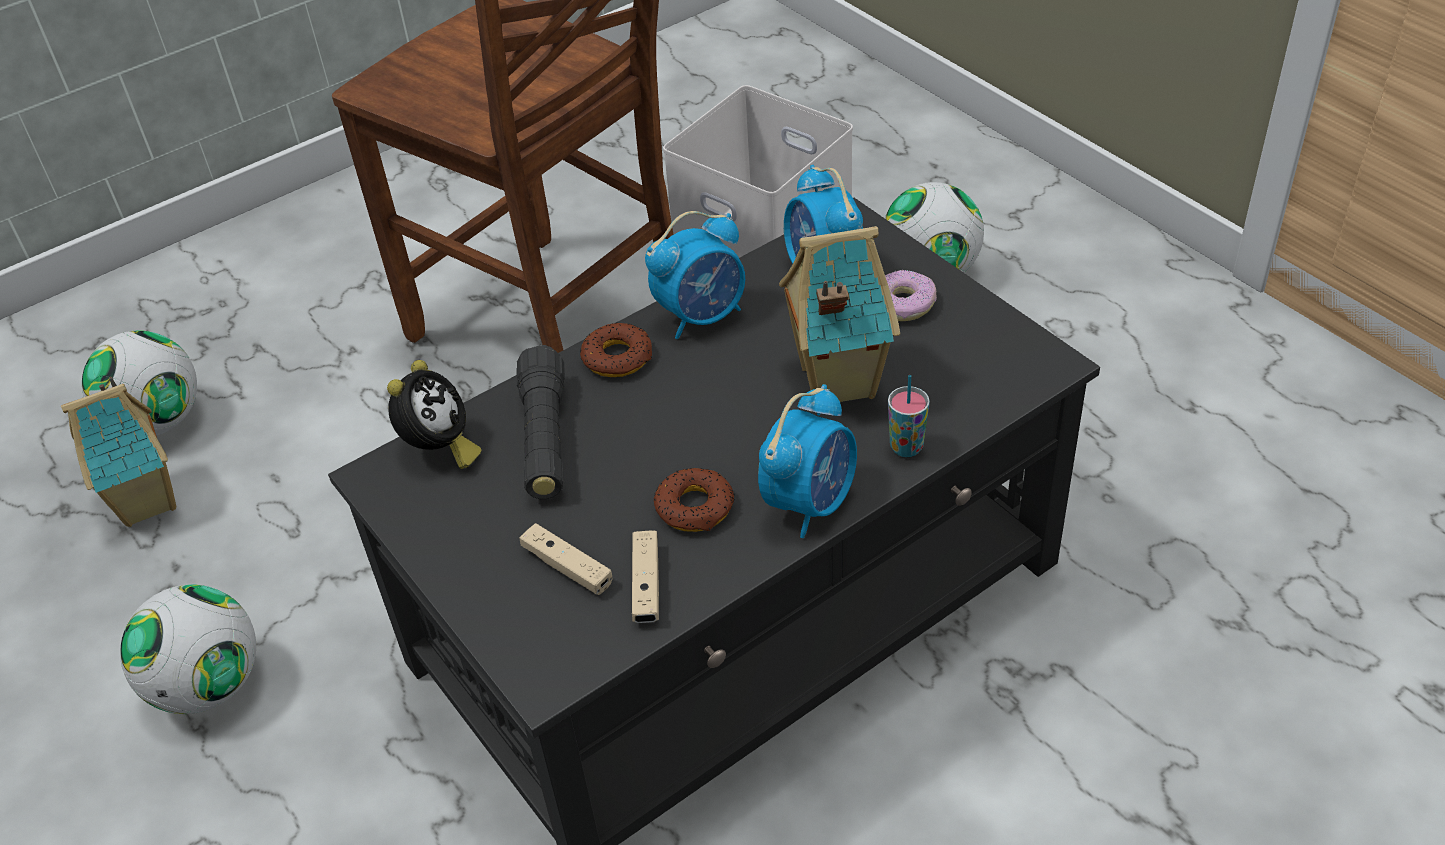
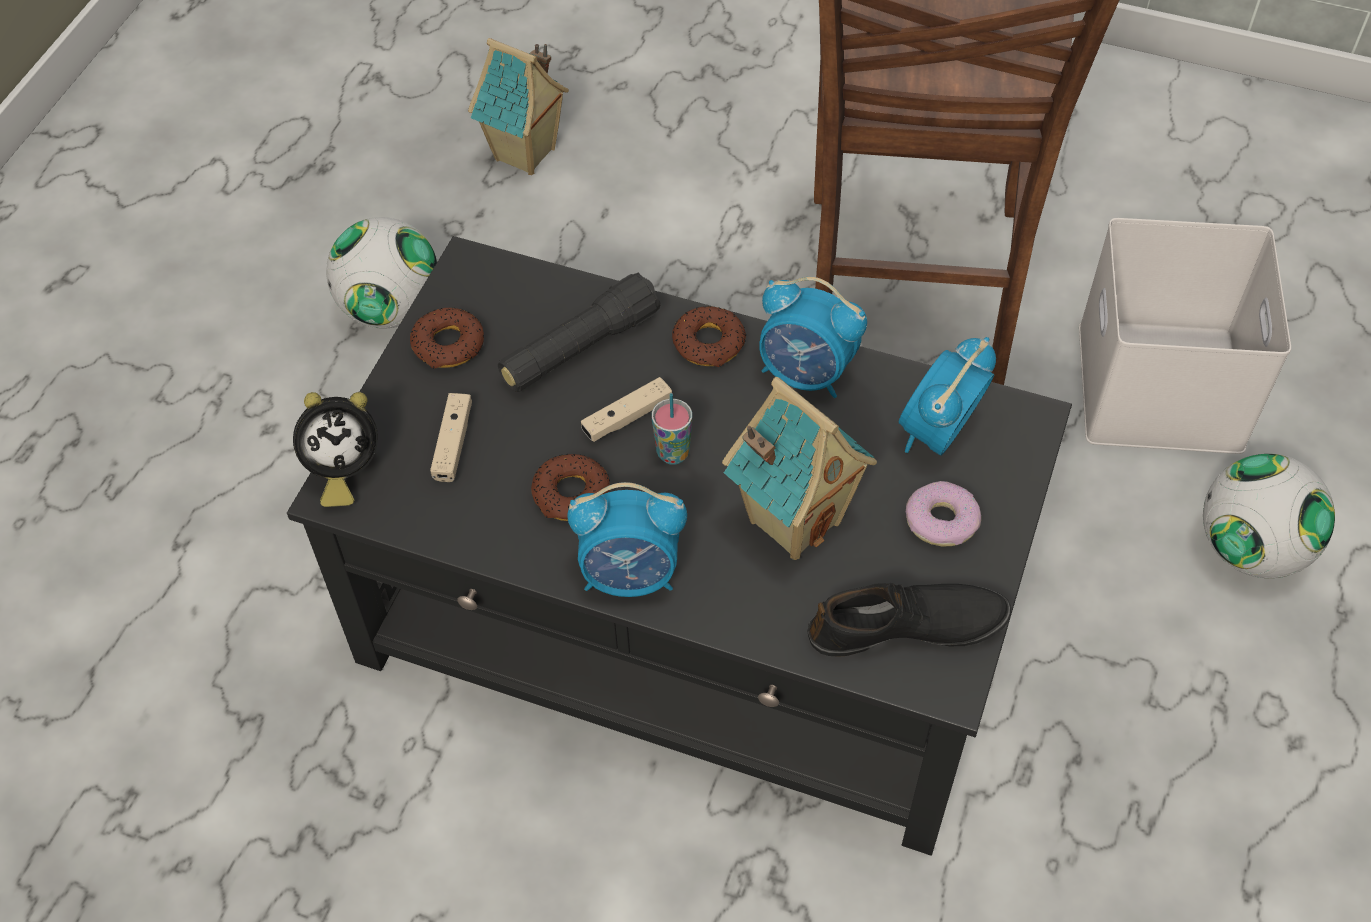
camera: 55 degrees right, 10 degrees up
(157, 422) = (605, 103): football -> none
(439, 449) = (522, 287): alarm clock -> alarm clock (342, 471)
(452, 526) = (448, 344): none -> donut
(646, 585) = (467, 506): beige game controller -> beige game controller (627, 417)
(906, 447) = (747, 616): cup -> cup (673, 453)
(985, 363) = (907, 628): none -> black shoe

